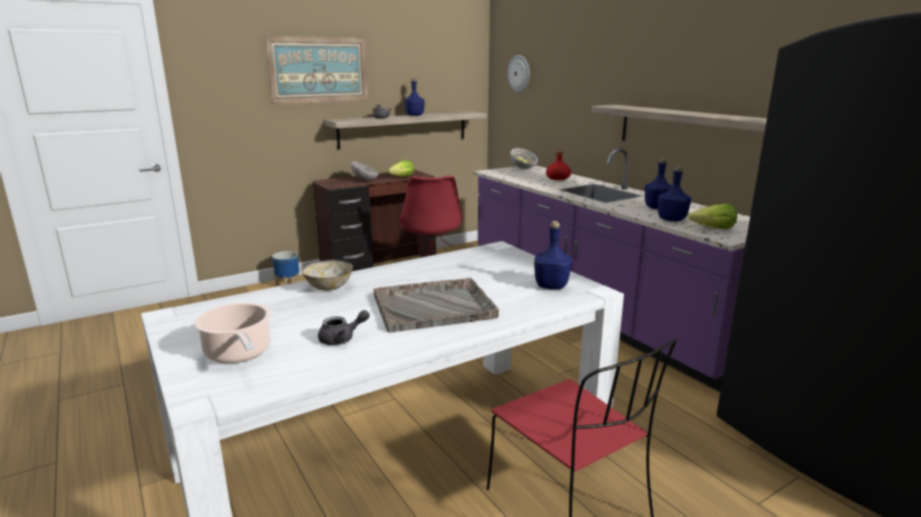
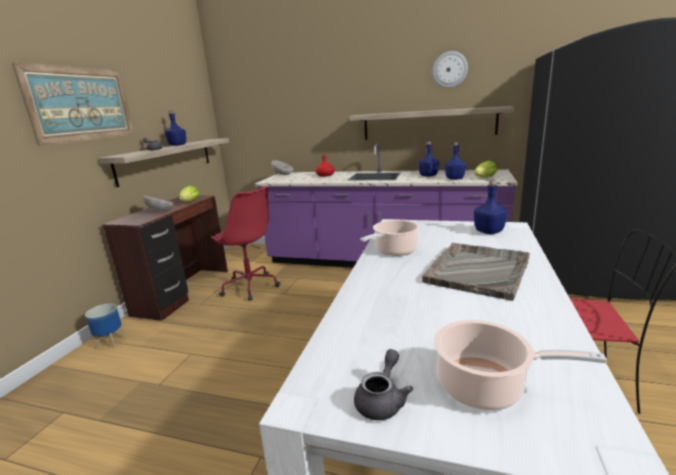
camera: 40 degrees left, 0 degrees up
(328, 287) = (372, 293): bowl -> none
(342, 339) = (506, 322): grey teapot -> grey teapot (382, 400)
(426, 268) = (394, 251): none -> cooking pot
(519, 73) = (251, 102): wall clock -> wall clock (450, 70)

